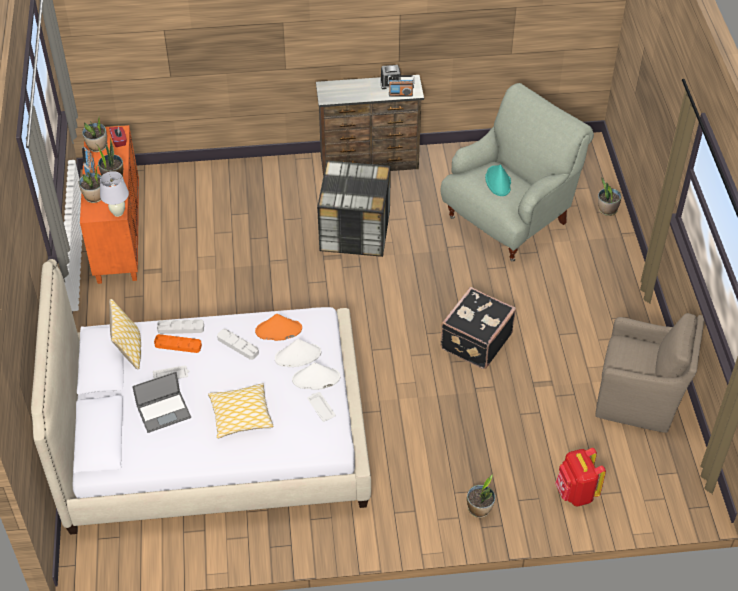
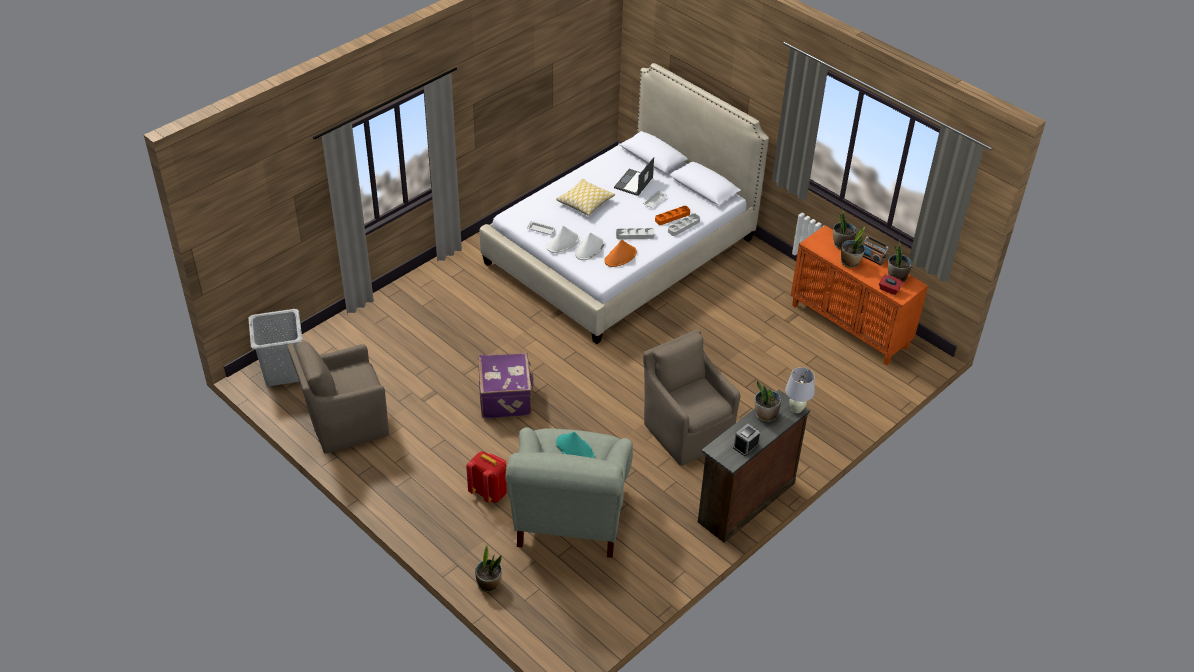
camera: 140 degrees right, 5 degrees down
(118, 213) = (811, 243): white table lamp -> white table lamp (796, 409)
(129, 350) = (697, 200): pillow -> none
(354, 231) = (686, 430): storage box -> brown armchair
(400, 94) = (725, 440): radio -> none
(474, 341) = (506, 398): black suitcase -> purple suitcase
(479, 509) = (410, 298): potted plant -> potted plant (765, 415)
(575, 493) = (352, 338): red backpack -> red backpack (489, 492)
(669, 494) = (283, 371): none -> grey laundry basket

